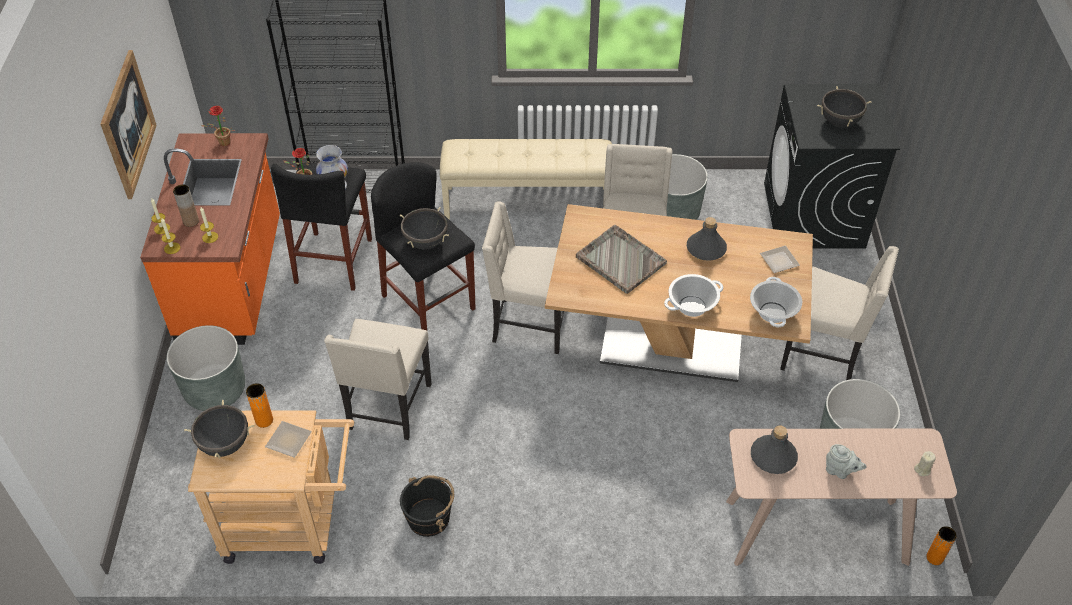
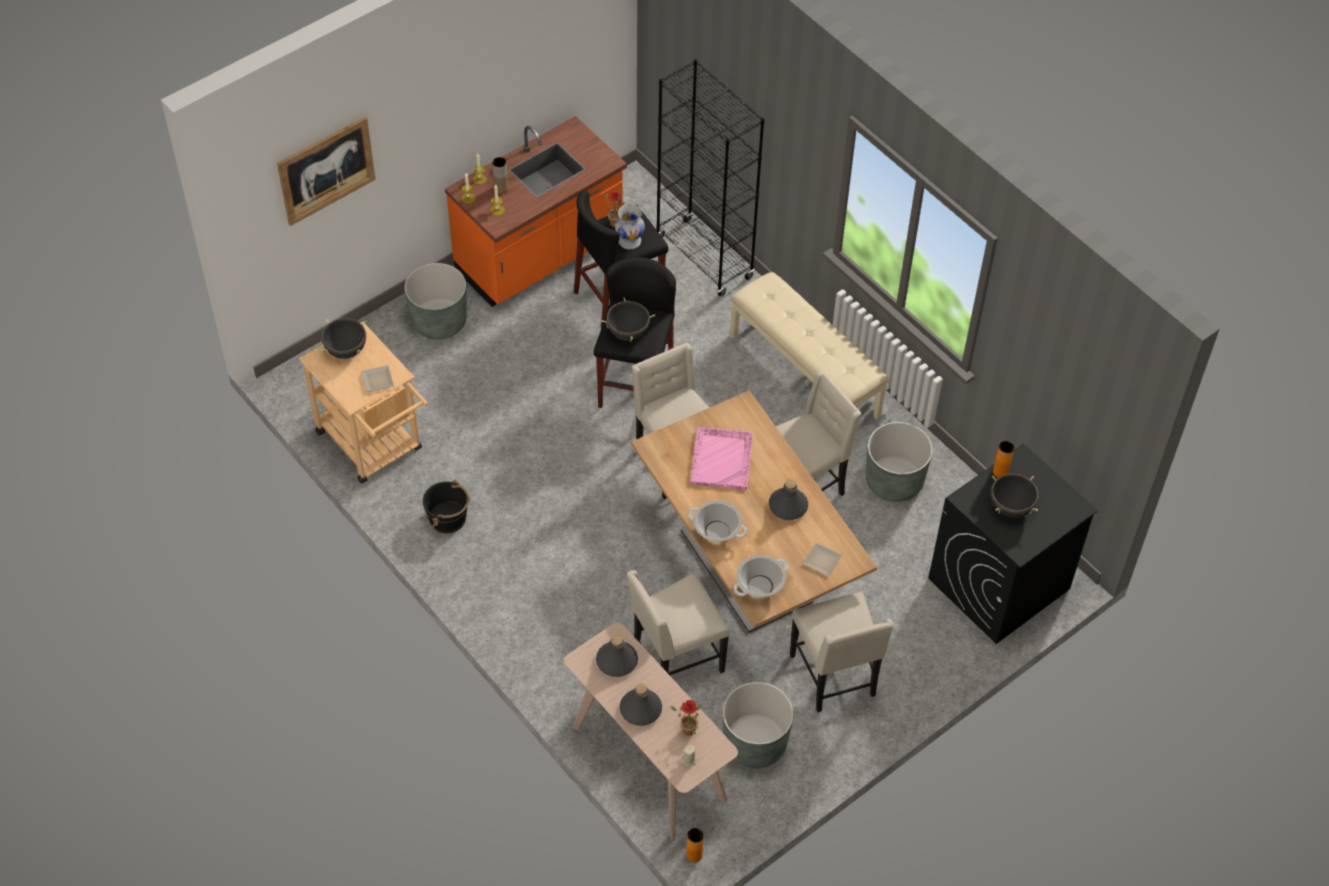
camera: 50 degrees right, 5 degrees up
(128, 124) = (496, 90): picture -> picture (326, 170)
(223, 144) = (590, 147): potted plant -> potted plant (686, 730)
(264, 420) = (381, 356): orange vase -> orange vase (1000, 472)
(388, 408) = (516, 430): beige chair -> beige chair (675, 660)
(620, 260) = (721, 459): grey tray -> pink tray
(840, 471) = (640, 709): grey teapot -> grey bottle

